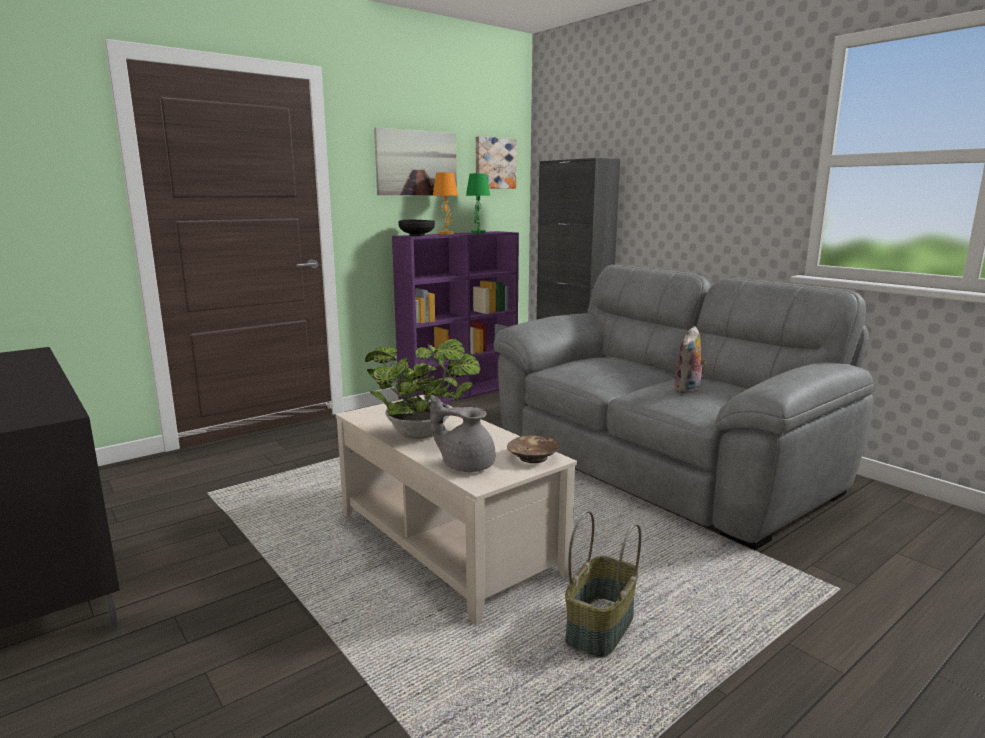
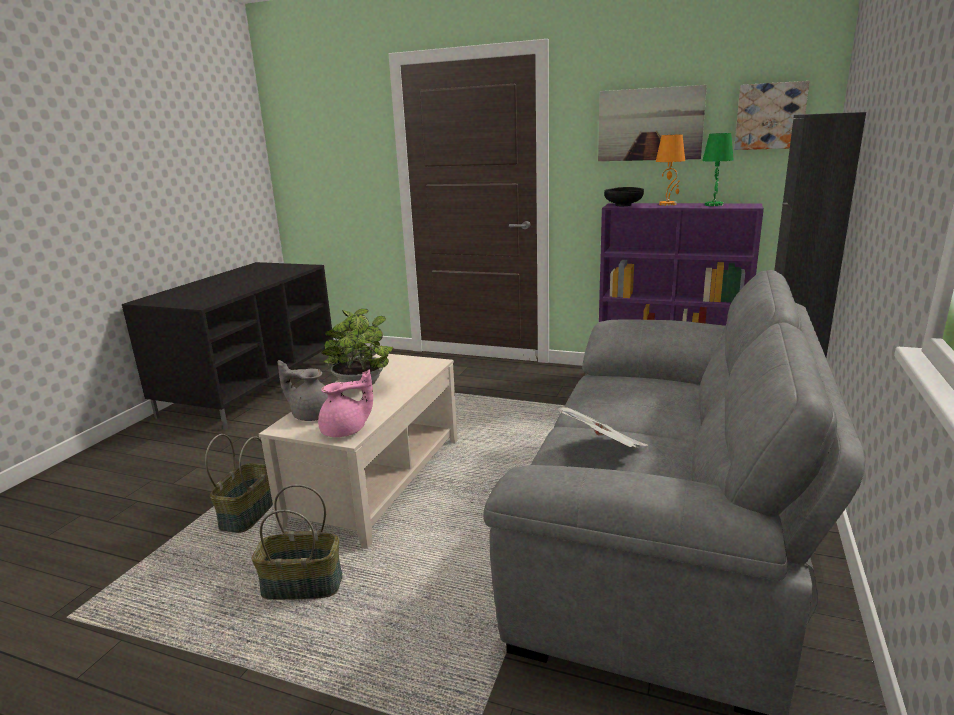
camera: 60 degrees right, 5 degrees up
(409, 642) = (248, 513): none -> basket
(466, 465) = (312, 415): grey teapot -> grey teapot turned 60 degrees counterclockwise
(533, 457) = (346, 431): brown bowl -> pink teapot
(688, 390) = (603, 449): plush toy -> newspaper

